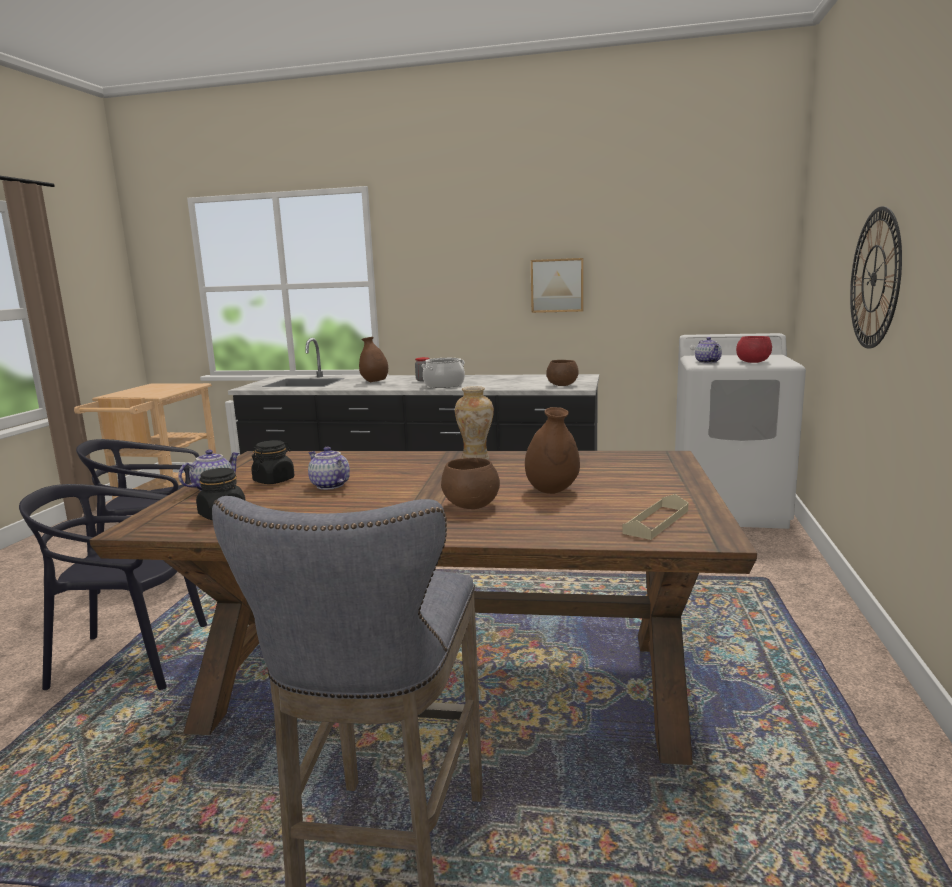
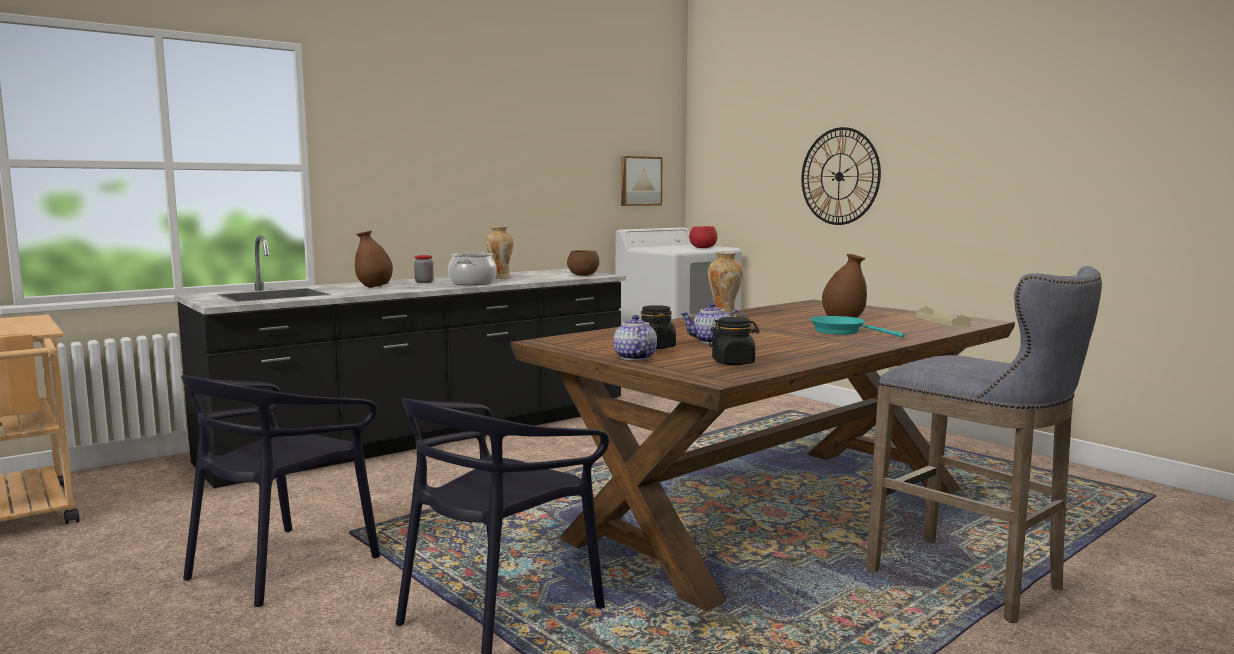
camera: 50 degrees left, 5 degrees down
(471, 505) = (842, 332): brown bowl -> turquoise frying pan
(489, 381) = (500, 278): none -> vase
(557, 285) = (513, 179): picture -> picture (640, 181)
(708, 362) = (675, 249): teapot -> none

